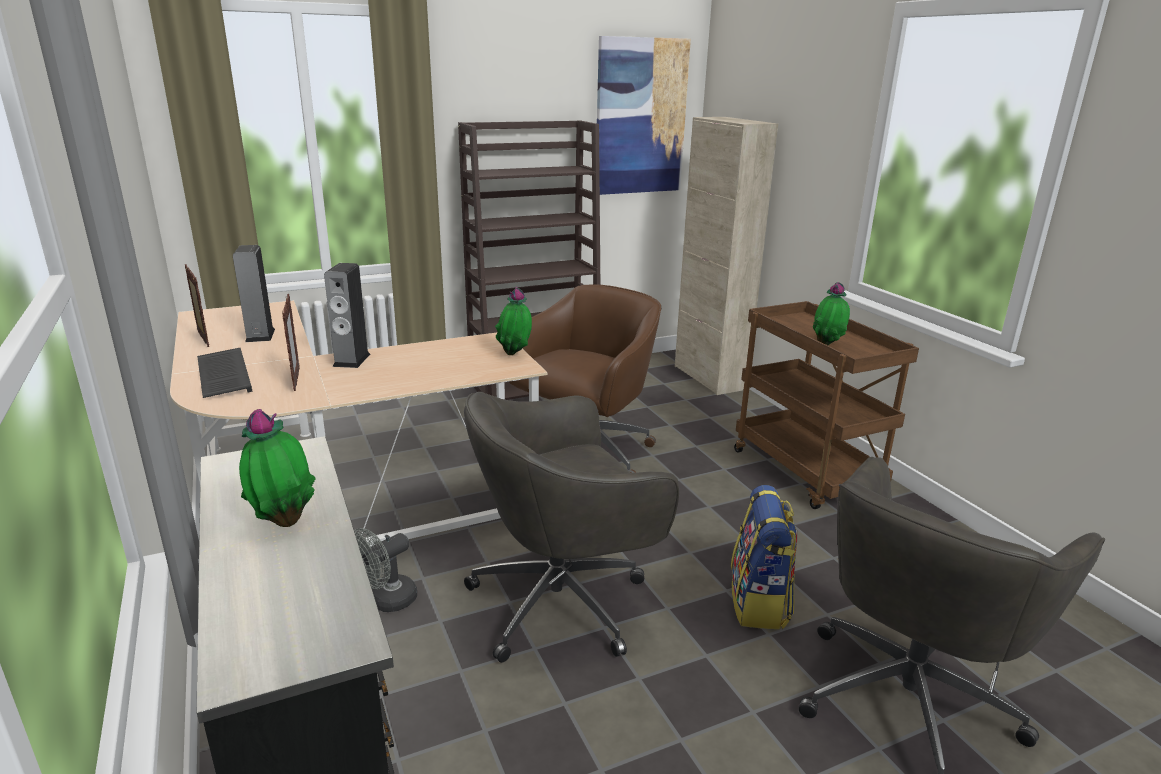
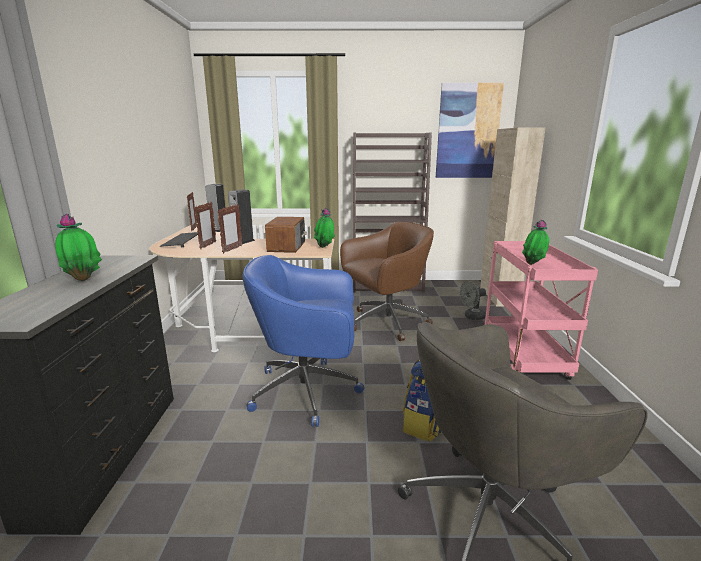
camera: 25 degrees right, 5 degrees down
(358, 383) = (232, 249): none -> picture frame
(386, 602) = (222, 369): grey fan -> grey fan (471, 317)
(450, 361) = (287, 246): none -> radio
(563, 601) = (308, 391): grey office chair -> blue office chair
(807, 473) = (525, 358): brown cart -> pink cart

